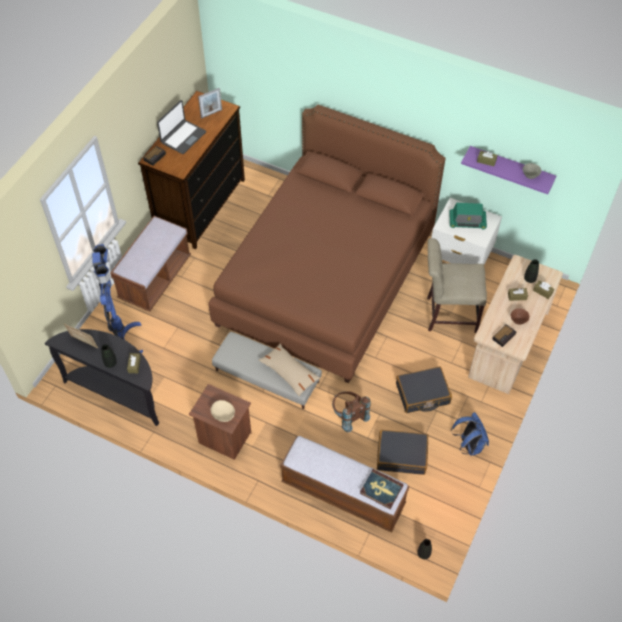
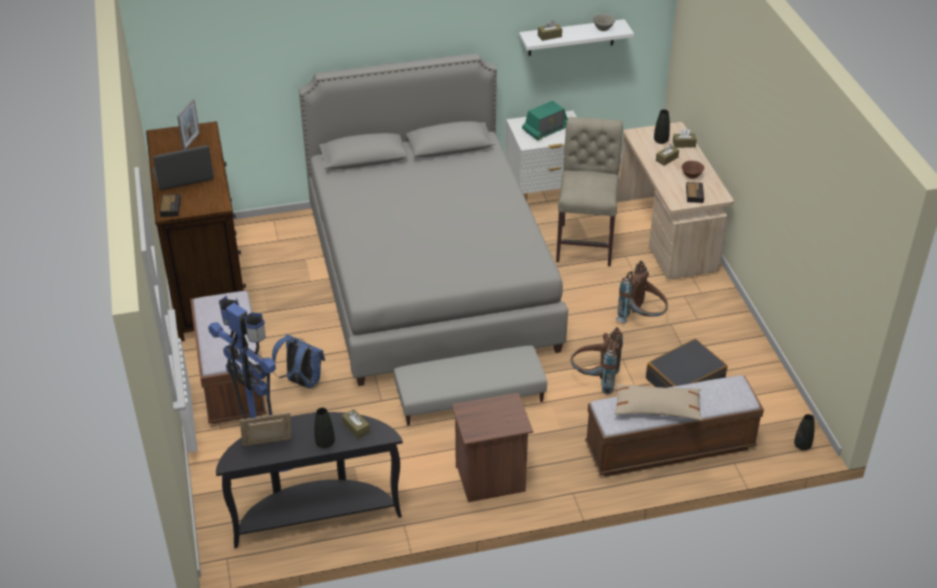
camera: 40 degrees left, 15 degrees down
(183, 137) = (183, 176): laptop -> laptop turned 105 degrees counterclockwise
(223, 415) = (503, 420): beige bowl -> none
(289, 372) = (504, 365): beige pillow -> beige pillow (657, 408)
(326, 278) = (429, 278): brown bed -> grey bed
(381, 490) = (726, 393): book -> none
(422, 394) = (642, 319): black suitcase -> brown backpack
(448, 314) = (586, 241): beige chair -> beige chair turned 135 degrees clockwise
(469, 445) = (732, 333): blue backpack -> blue backpack (301, 382)
(510, 168) = (571, 37): purple shelf -> white shelf

